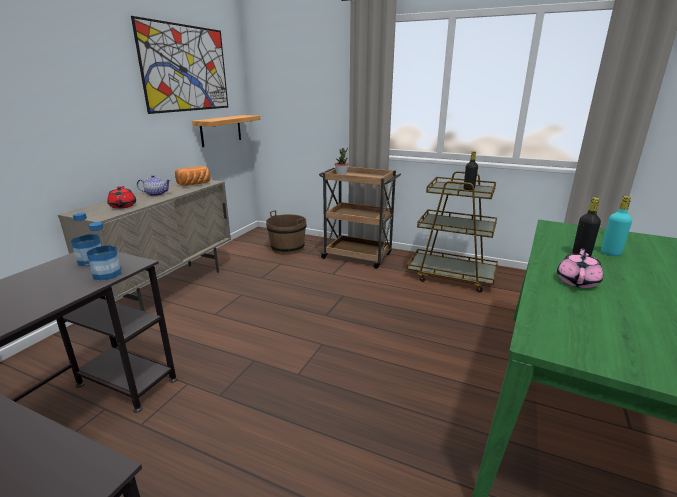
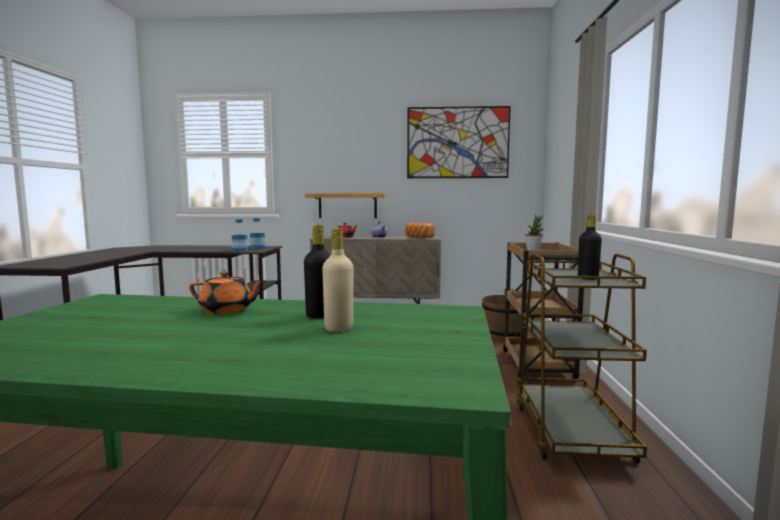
camera: 70 degrees right, 15 degrees down
(221, 130) = (493, 199): shelf -> shelf (347, 205)
(577, 281) = (227, 310): pink teapot -> orange teapot
(610, 253) = (338, 328): turquoise bottle -> beige bottle

